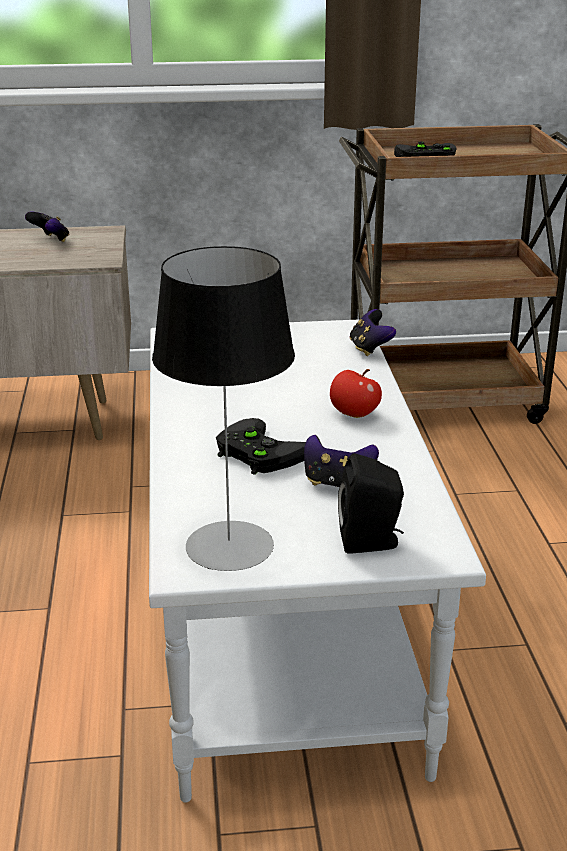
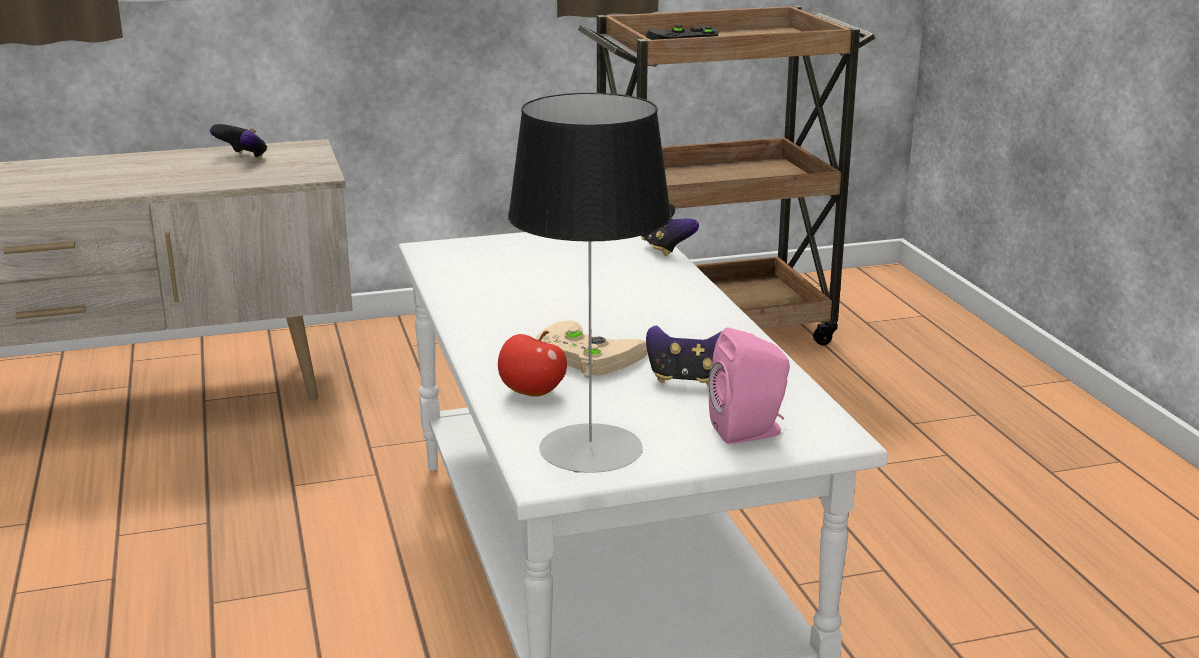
camera: 10 degrees left, 5 degrees down
(257, 452) = (582, 356): black game controller -> beige game controller
(354, 414) = (676, 312): apple -> apple (532, 393)
(371, 542) = (750, 432): black speaker -> pink speaker

